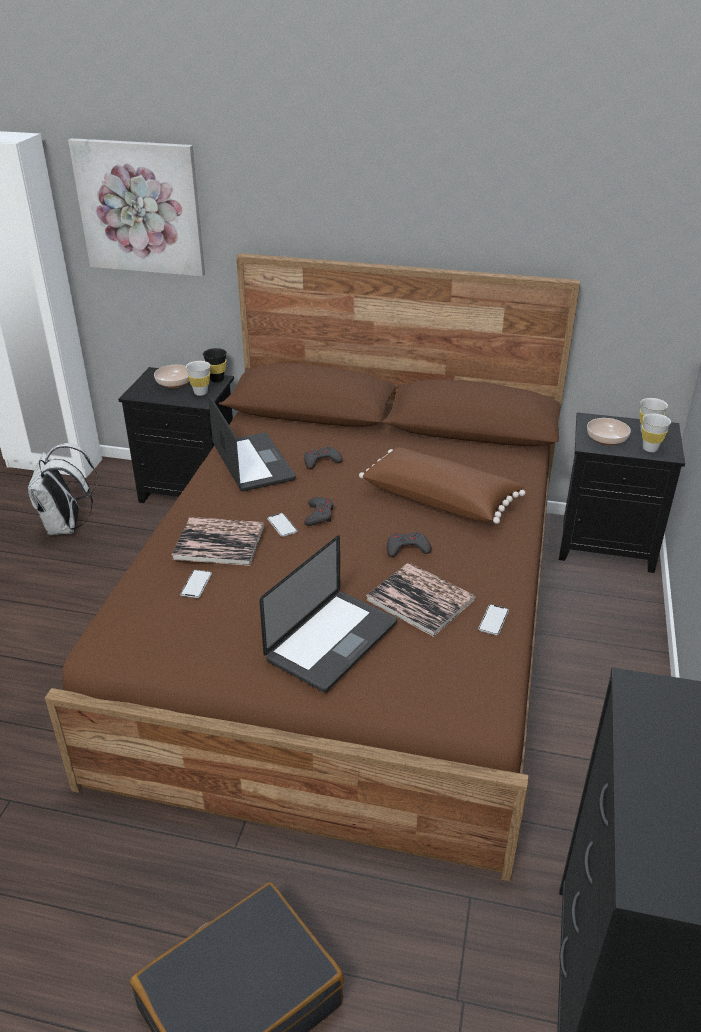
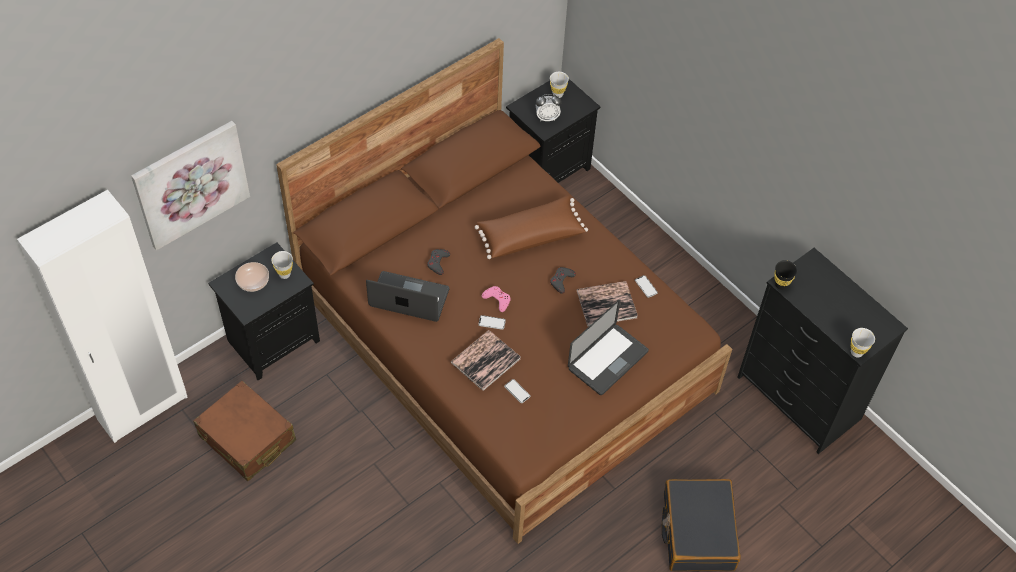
camera: 55 degrees left, 20 degrees up
(66, 527) = (247, 438): white backpack -> brown suitcase
(217, 379) = (273, 254): black cup -> black cup (781, 285)
(319, 515) = (497, 299): grey game controller -> pink game controller
(332, 641) = (608, 360): laptop -> laptop turned 60 degrees clockwise
(607, 439) = (547, 117): bowl -> alarm clock
(650, 448) = (574, 108): white cup -> white cup (856, 352)

